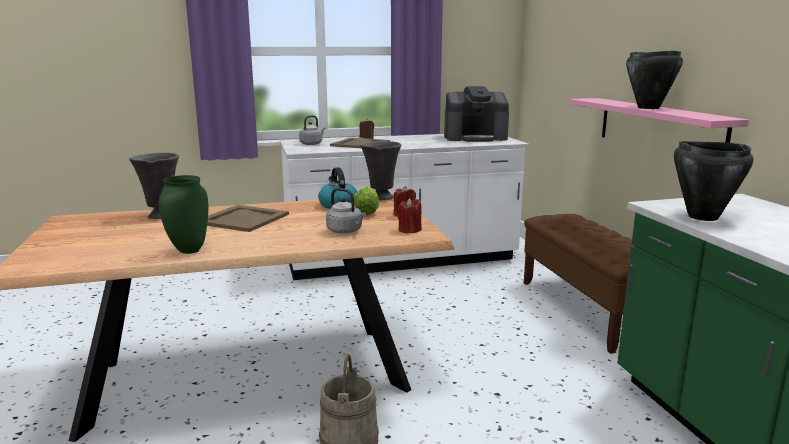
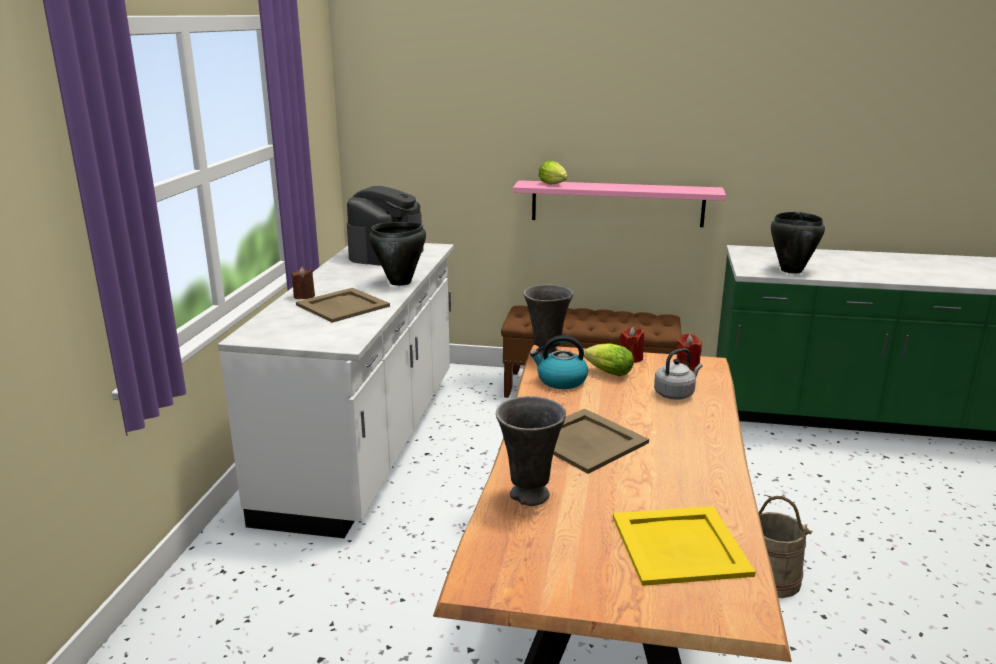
camera: 65 degrees left, 5 degrees up
(104, 249) = (678, 545): none -> yellow tray
(189, 251) = (712, 485): green vase -> none
(312, 144) = (295, 329): grey kettle -> none
(603, 101) = (554, 185): none -> lettuce
(648, 108) = (627, 187): black cooking pot -> black cooking pot (400, 282)

